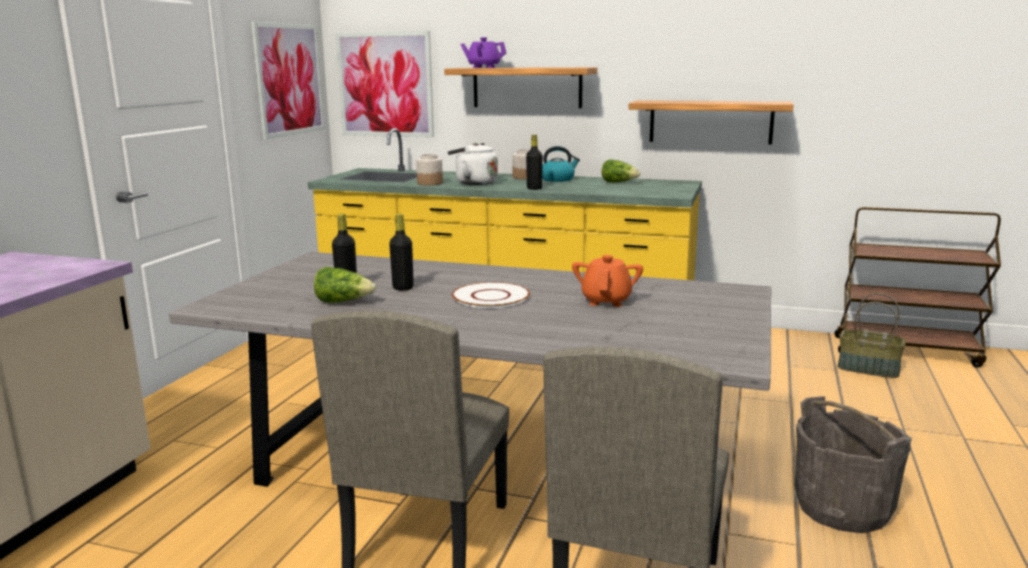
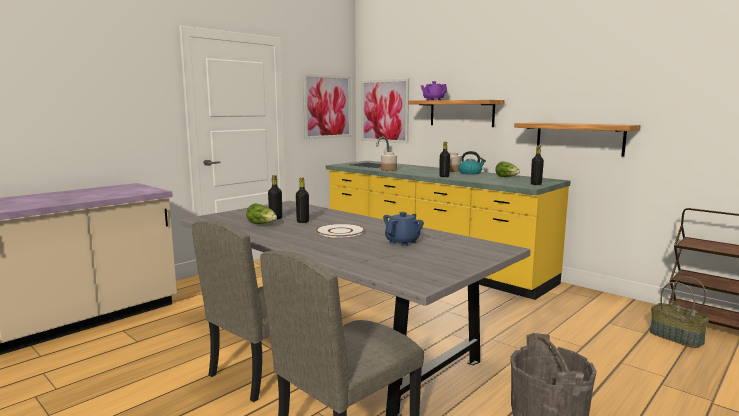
camera: 25 degrees right, 5 degrees down
(473, 183) = (414, 171): white kettle -> none
(606, 301) = (402, 242): orange teapot -> blue teapot
(675, 190) = (536, 184): none -> black bottle

